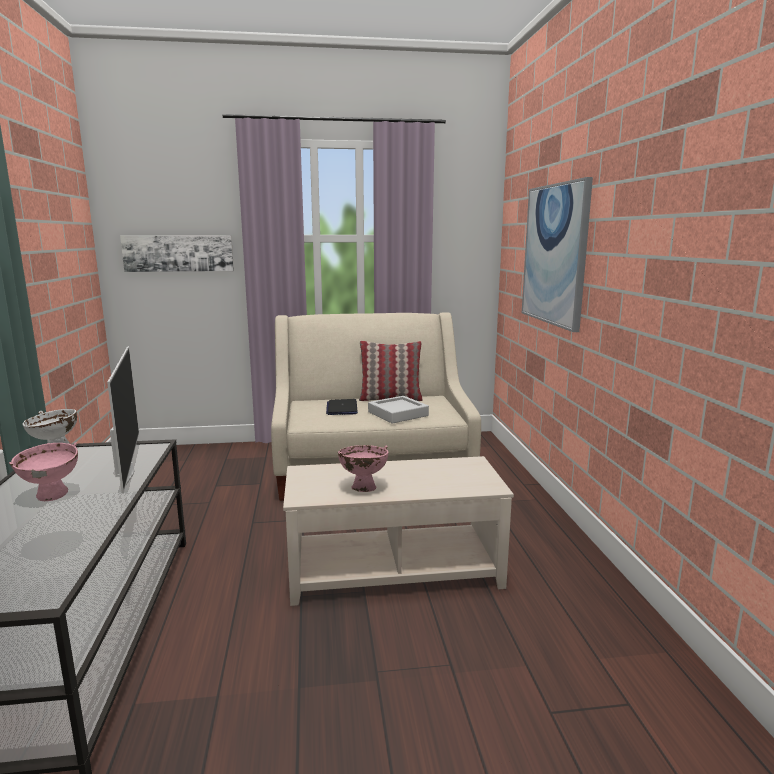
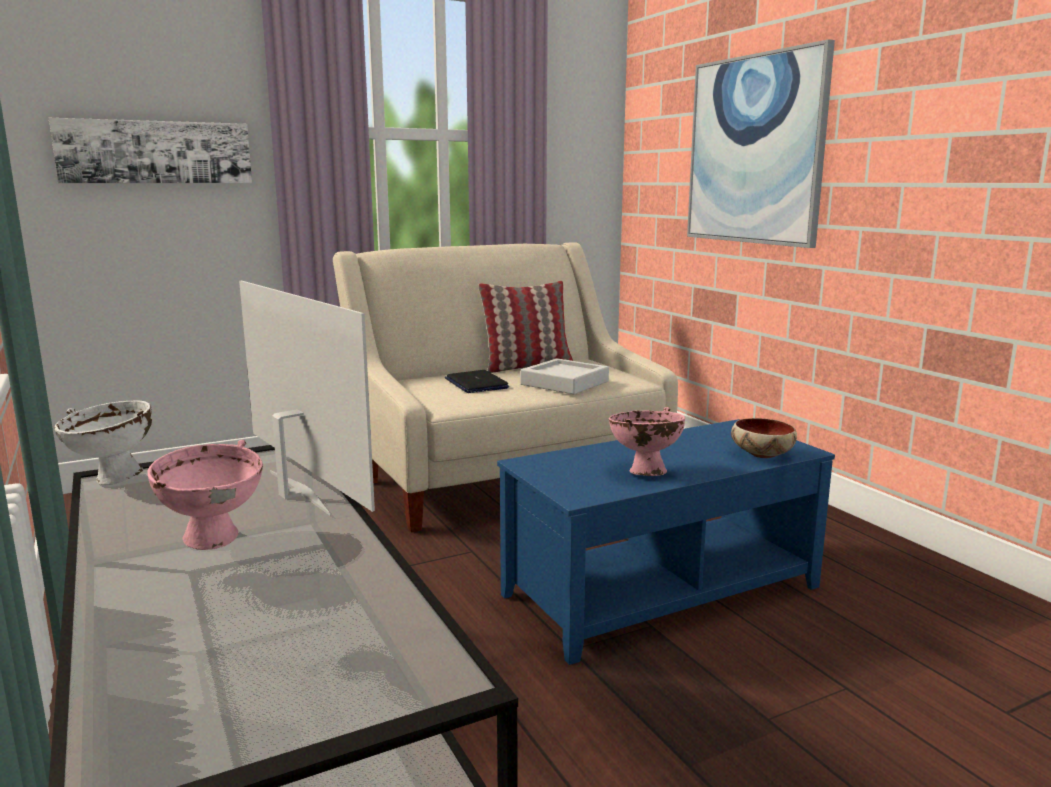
camera: 20 degrees left, 0 degrees up
(394, 569) = (661, 590): beige coffee table -> blue coffee table
(458, 486) = (760, 454): none -> bowl

